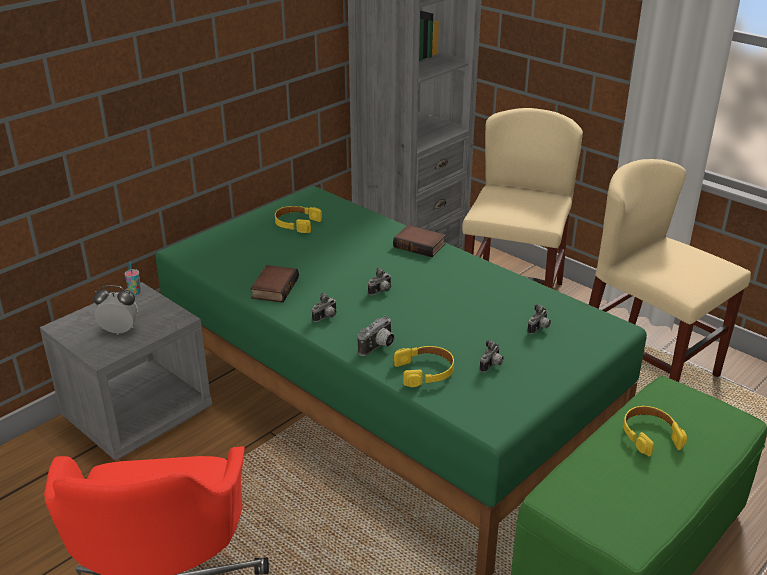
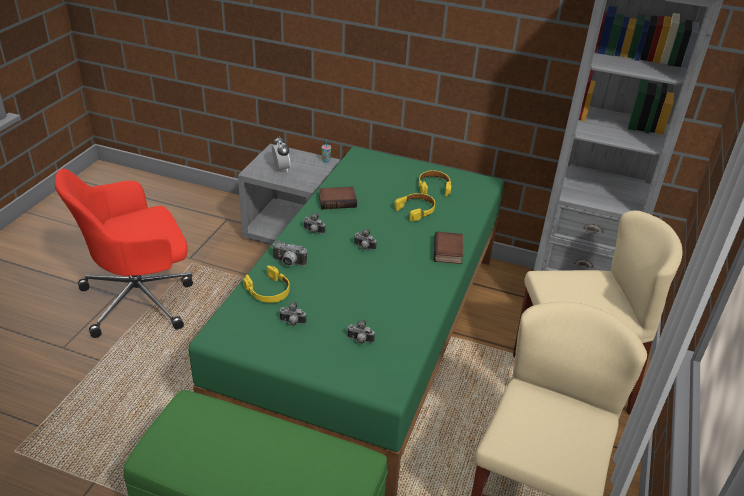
camera: 65 degrees right, 5 degrees up
(650, 435) = (283, 453): yellow headphones -> yellow headphones (416, 210)

